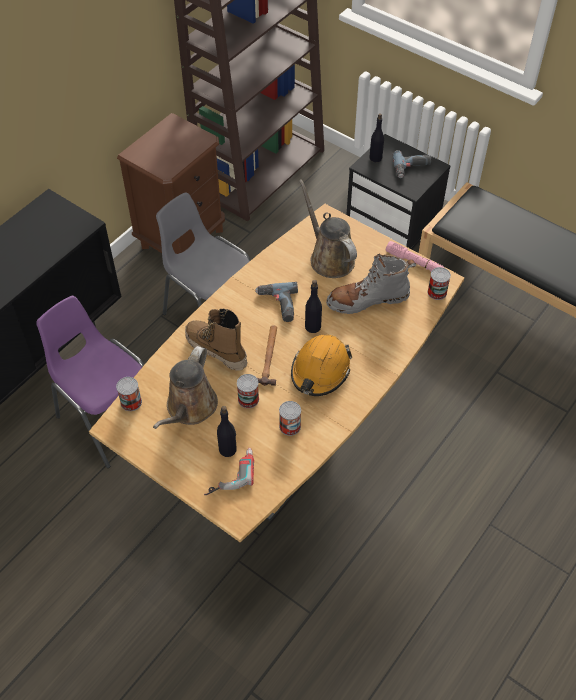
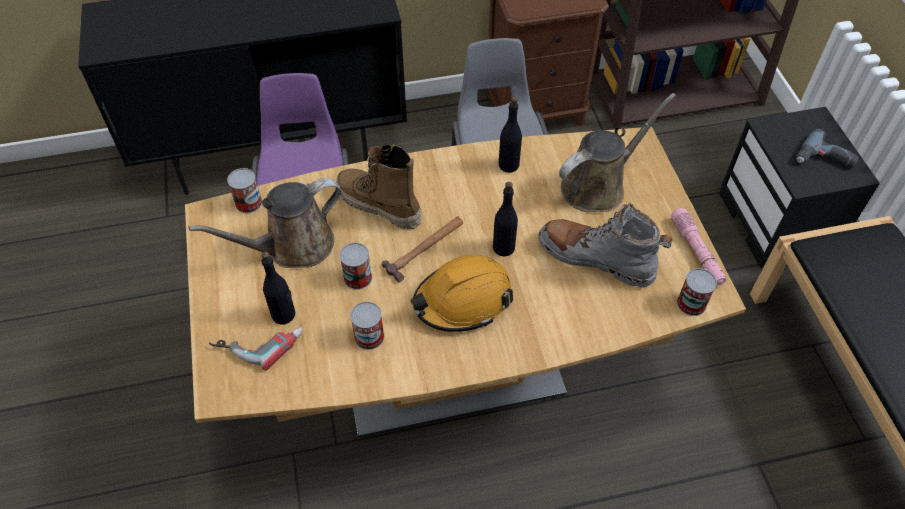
camera: 40 degrees right, 0 degrees up
(216, 350) = (379, 206): boot -> boot turned 45 degrees counterclockwise
(277, 305) = (489, 201): power drill -> none
(329, 257) = (598, 186): brown watering can -> brown watering can turned 45 degrees clockwise
(375, 158) = (788, 126): black bottle -> black bottle (509, 165)

